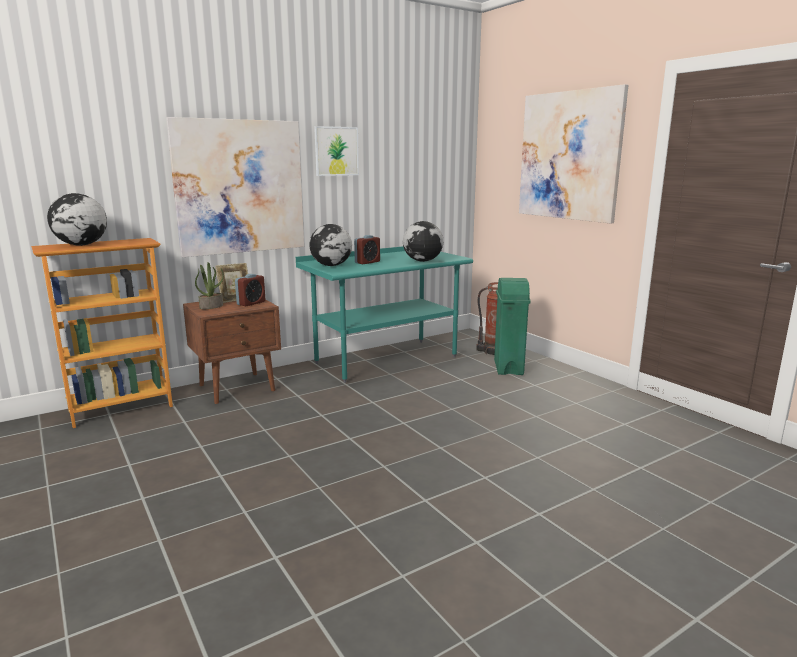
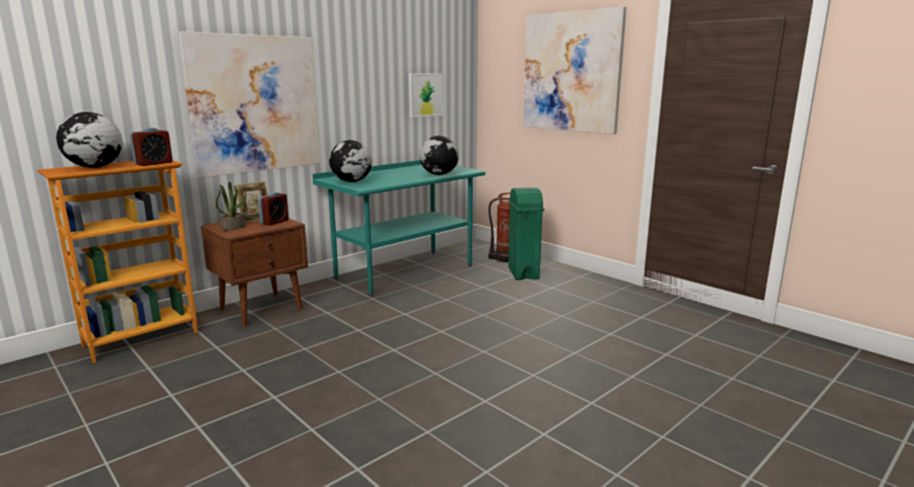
camera: 10 degrees left, 0 degrees up
(336, 151) = (348, 67): picture -> picture (425, 95)
(367, 262) = (385, 177): alarm clock -> alarm clock (153, 163)

